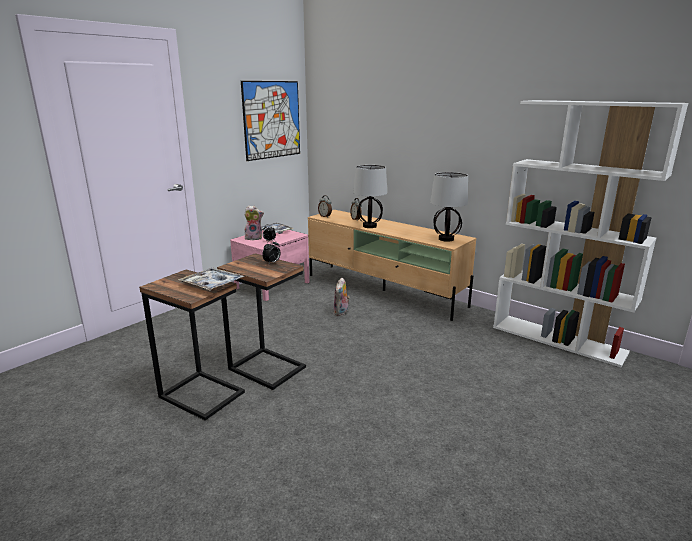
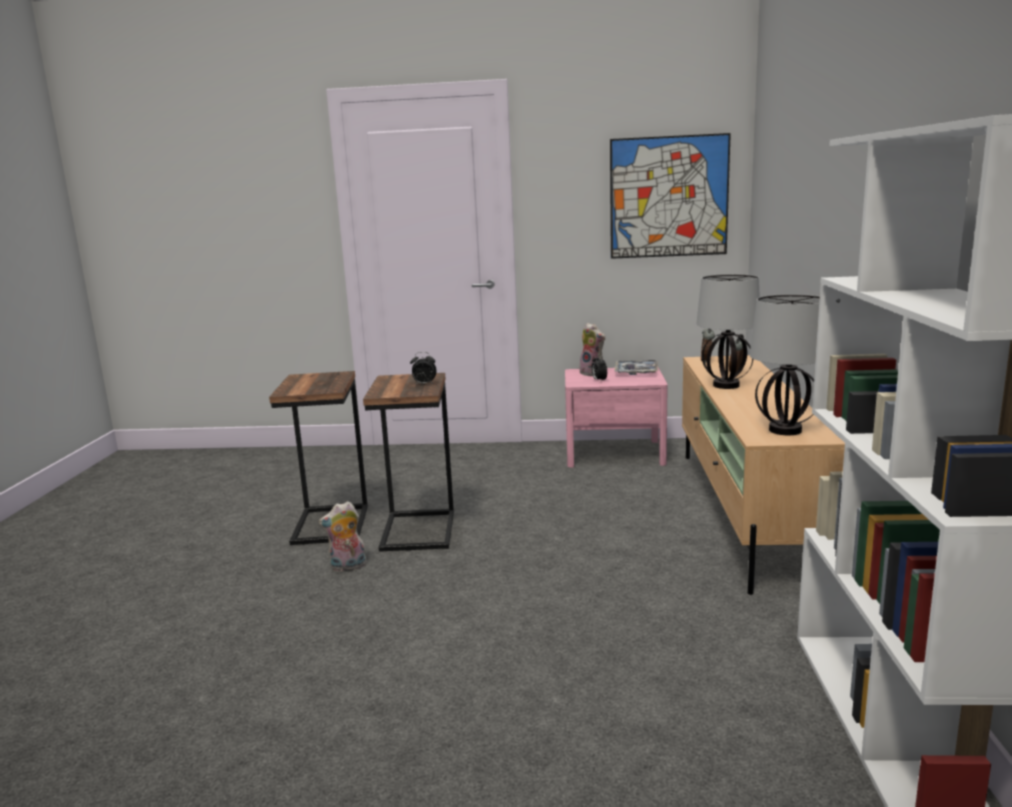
camera: 55 degrees right, 5 degrees down
(212, 284) = (325, 387): tray -> none
(341, 312) = (619, 514): plush toy -> plush toy (347, 567)

